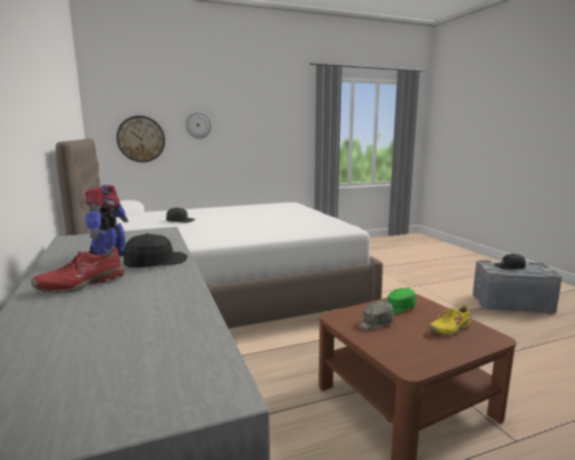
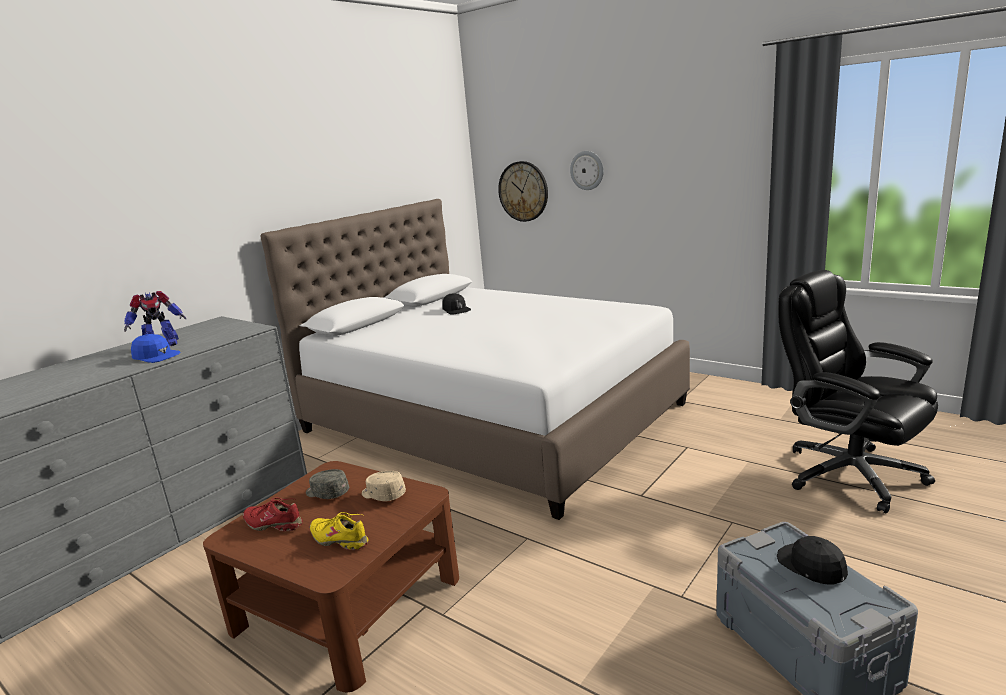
camera: 60 degrees right, 5 degrees up
(81, 284) = (100, 360): red shoe -> red shoe (274, 524)
(155, 261) = (156, 356): black cap -> blue cap
(398, 308) = (383, 495): green cap -> beige cap
(404, 260) = (848, 474): none -> black office chair

